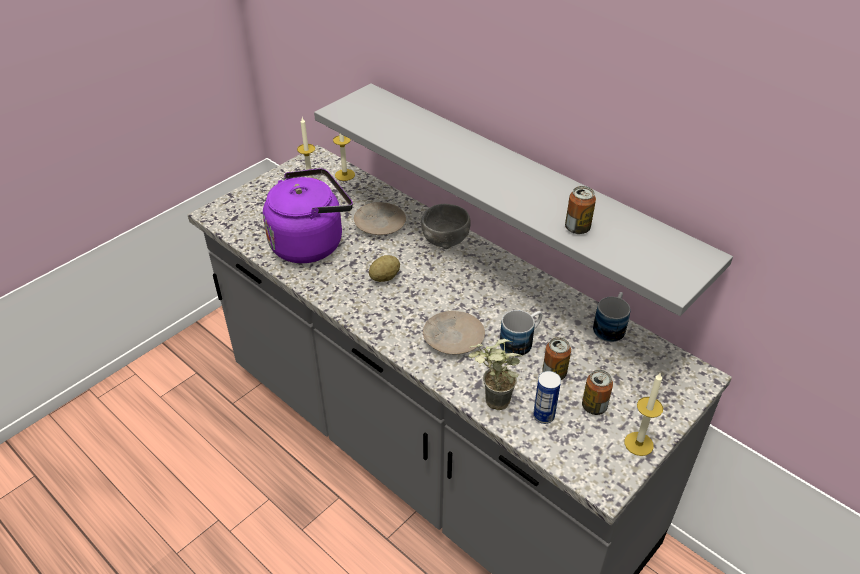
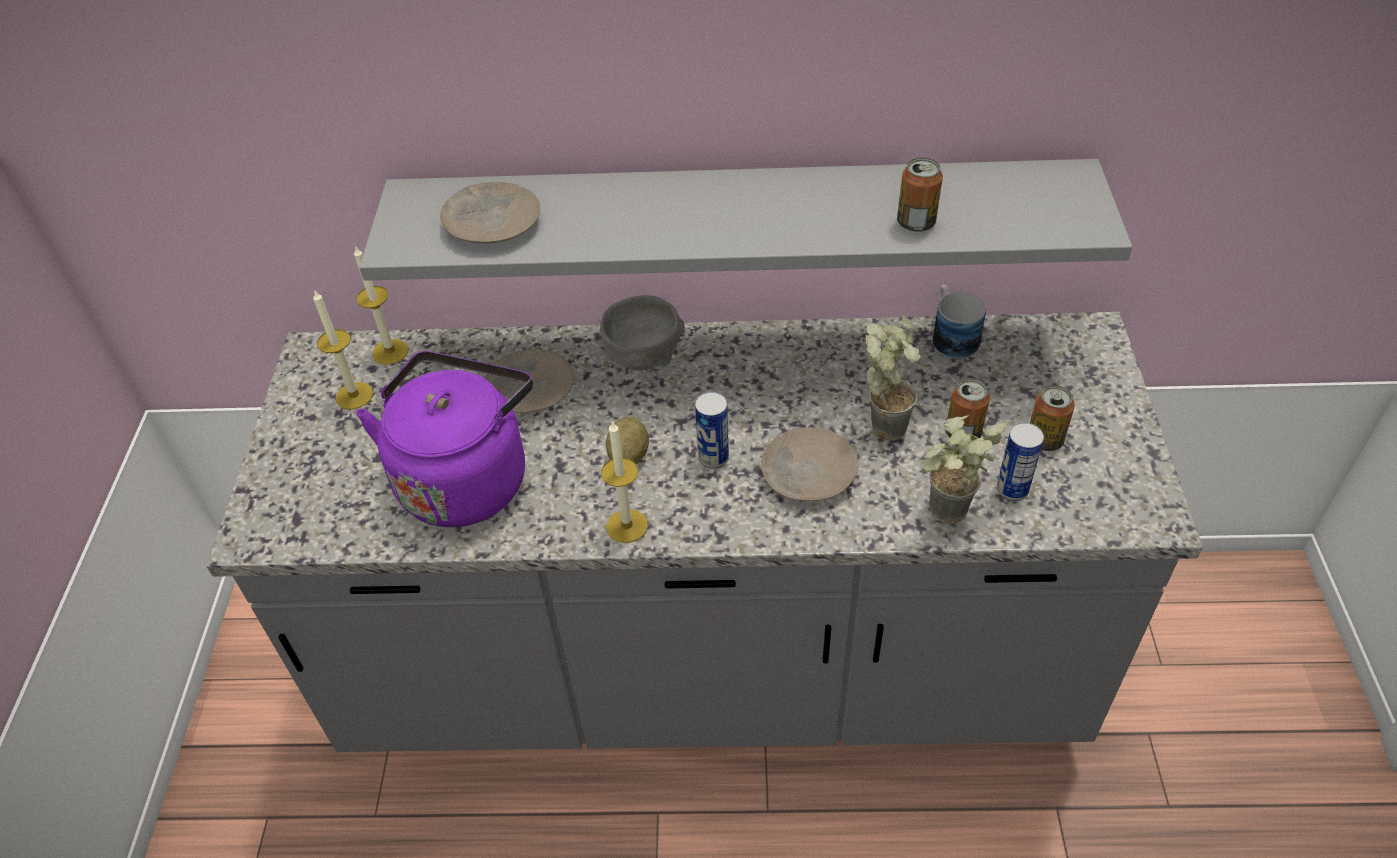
camera: 40 degrees left, 5 degrees up
(386, 122) = (492, 223): none -> beige plate
(419, 303) = (713, 458): none -> can
(521, 341) = (885, 421): mug -> potted plant
(638, 443) = (1130, 448): candle -> candle (627, 526)

